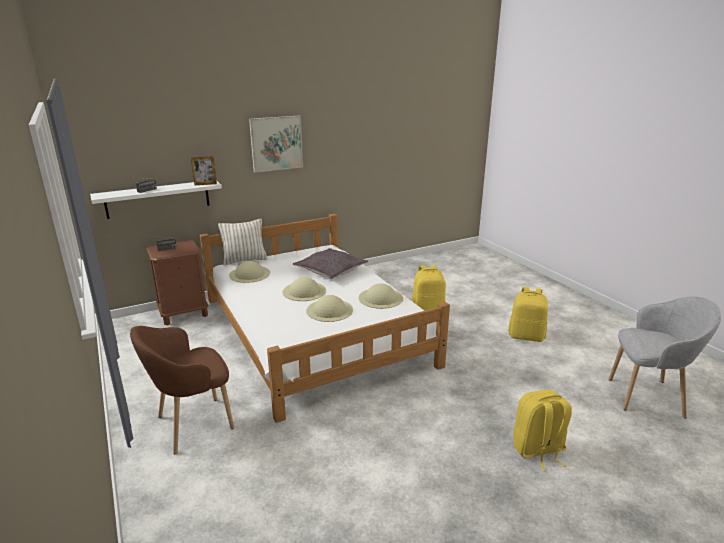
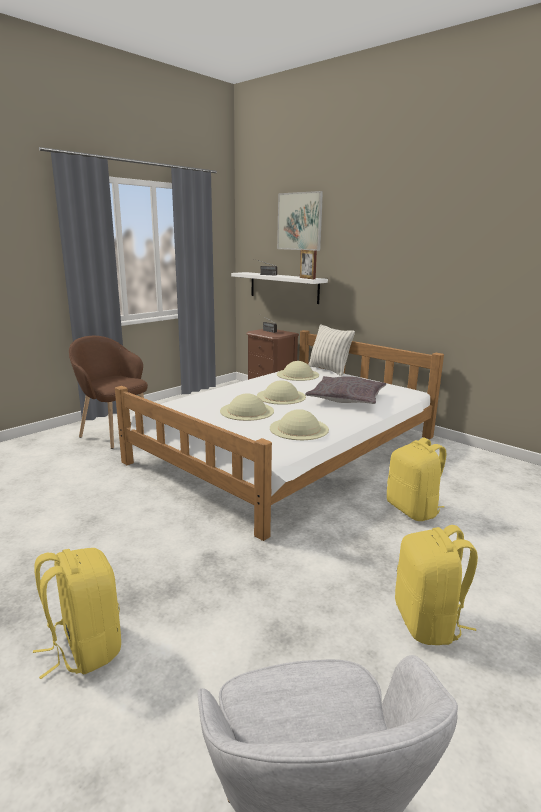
camera: 70 degrees right, 5 degrees down
(276, 143) = (391, 248): picture -> picture (299, 221)

